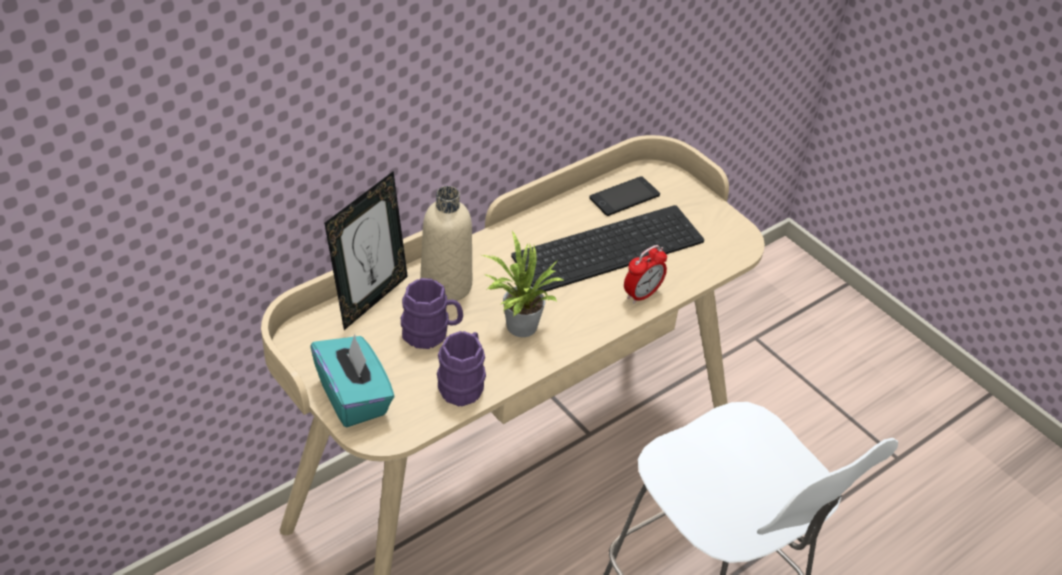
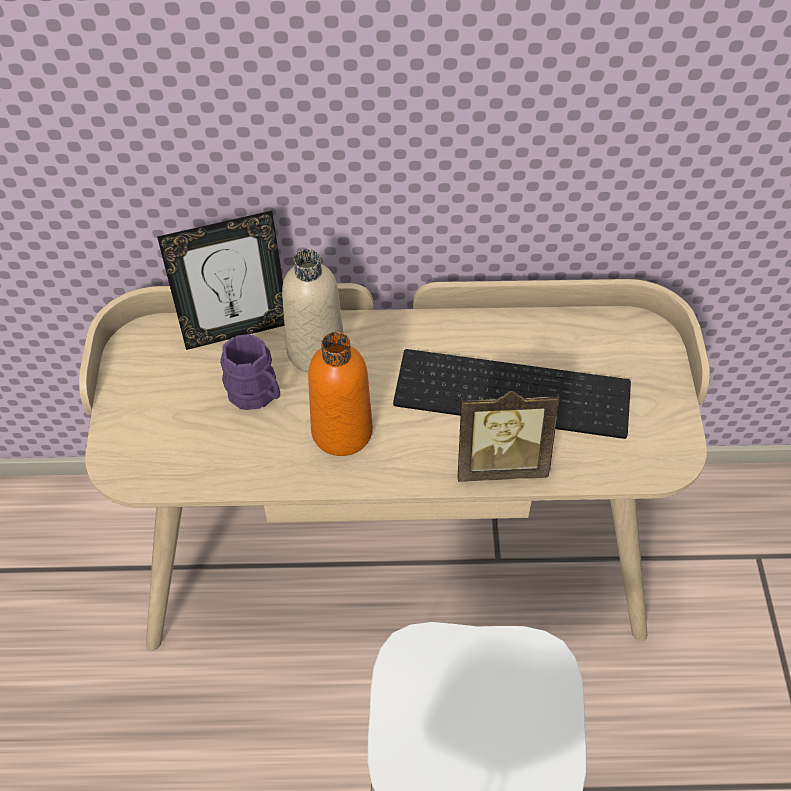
camera: 40 degrees right, 10 degrees up
(354, 397) = (134, 421): turquoise tissue box -> none
(463, 383) = (239, 462): purple mug -> none
(517, 327) = (342, 431): potted plant -> orange bottle
(624, 197) = (584, 343): phone -> none
(642, 294) = (500, 463): alarm clock -> picture frame

